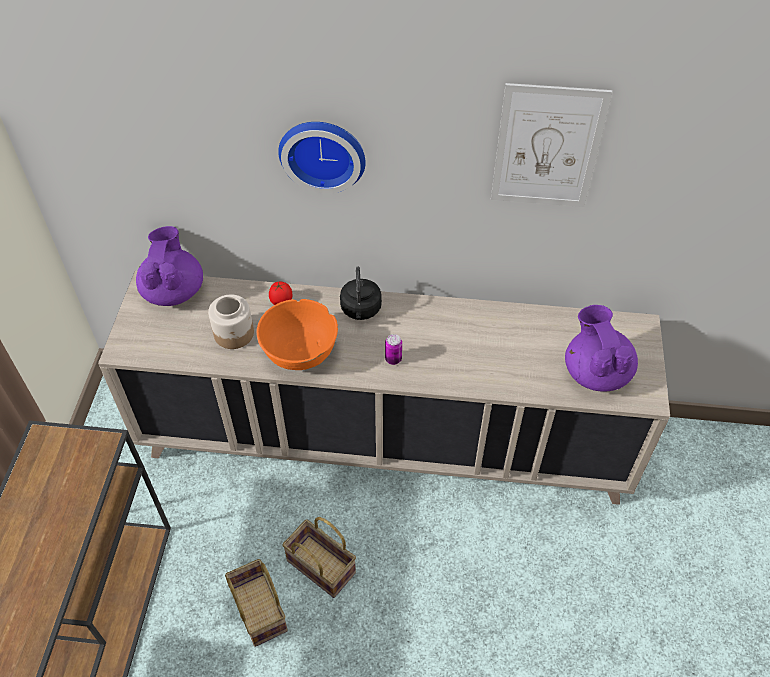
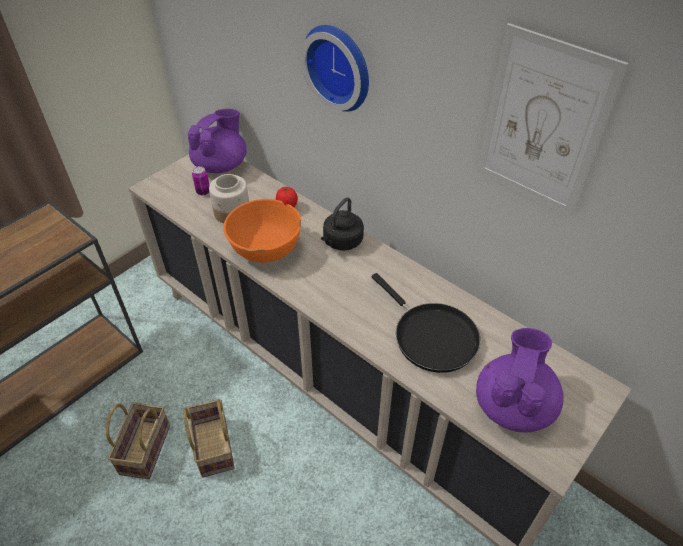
camera: 35 degrees right, 5 degrees down
(393, 359) = (332, 292): can -> can (203, 192)
(500, 353) = (431, 336): none -> black frying pan

